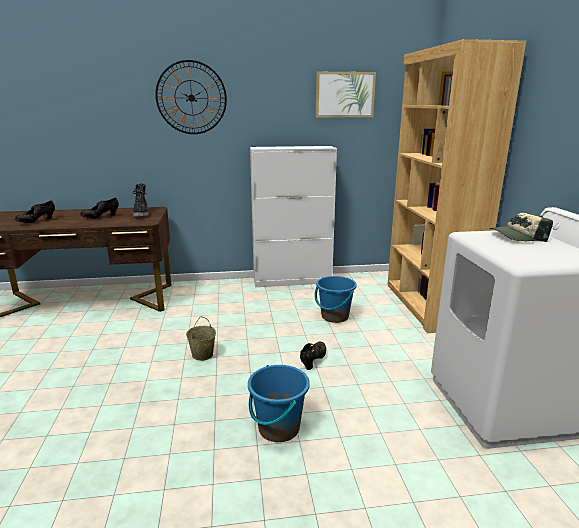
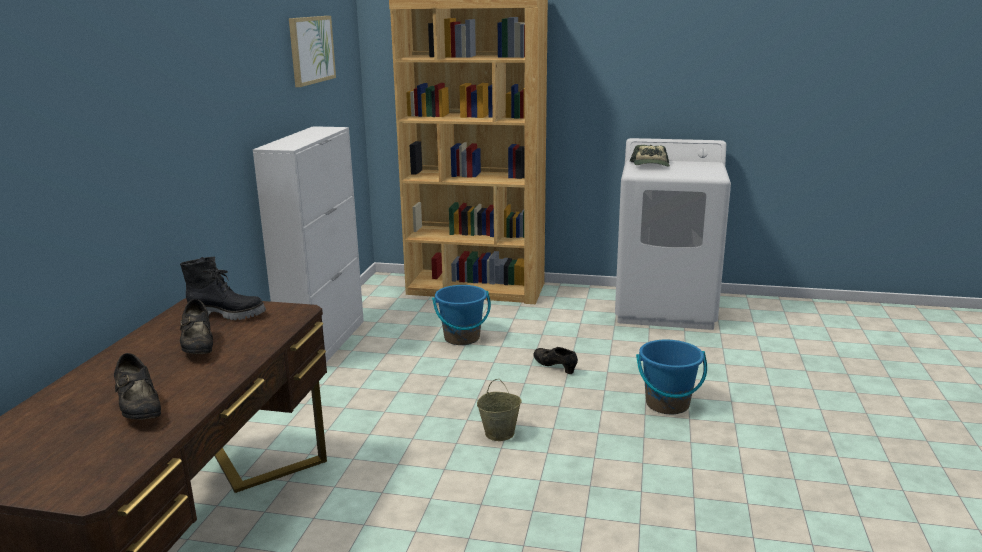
camera: 70 degrees left, 0 degrees up
(191, 98) = (184, 77): wall clock -> none

